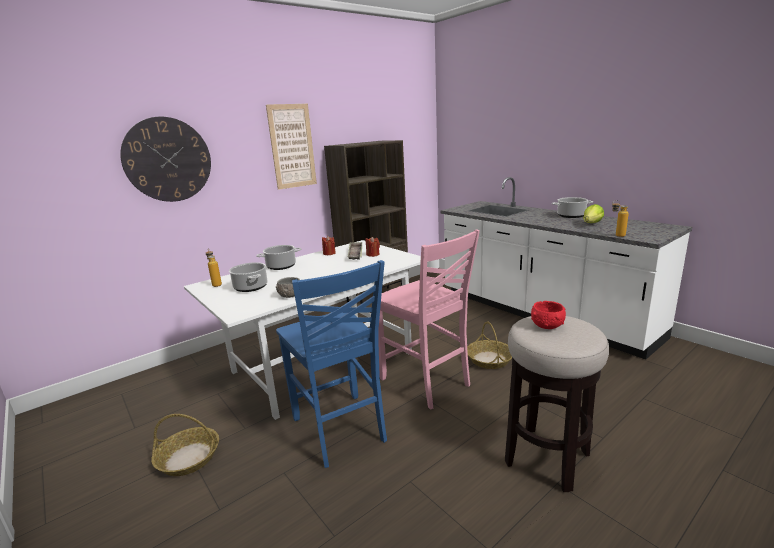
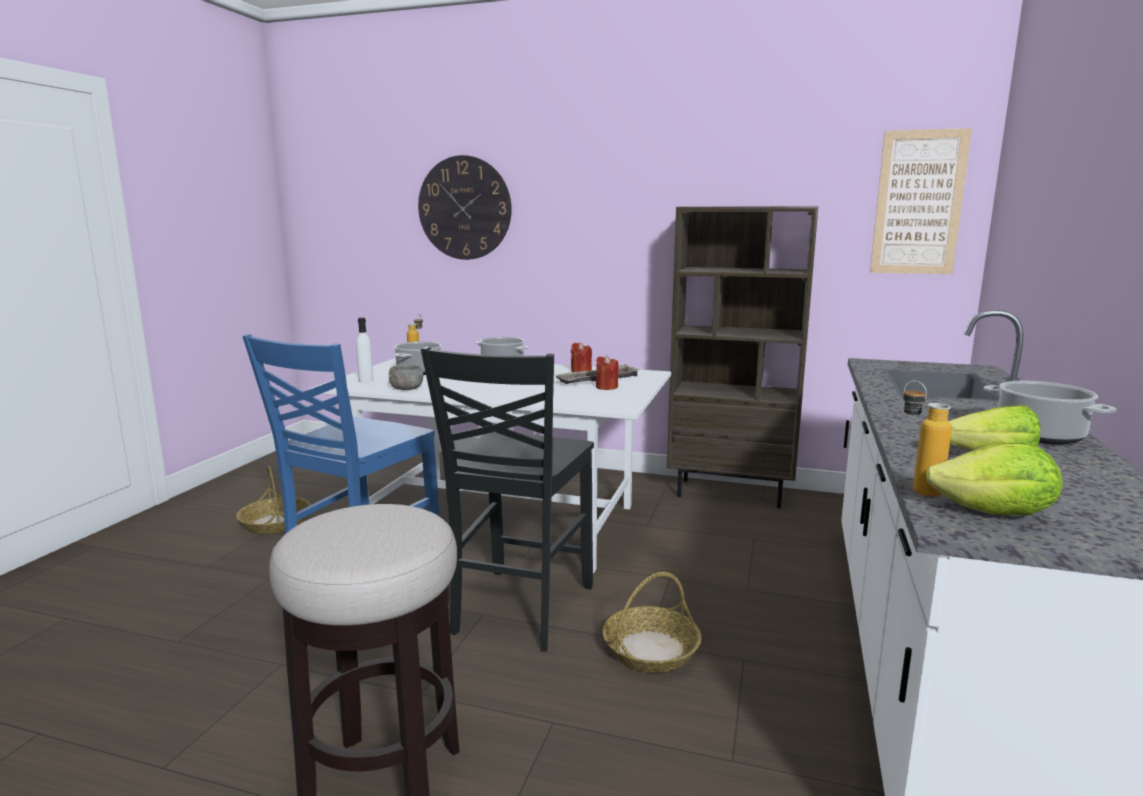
camera: 55 degrees right, 5 degrees down
(244, 304) = (366, 380): none -> white bottle
(292, 146) = (631, 204): picture -> picture (918, 203)
(426, 382) = (519, 610): pink chair -> black chair
(547, 325) = (374, 519): red bowl -> none
(642, 234) = (994, 514): none -> lettuce

